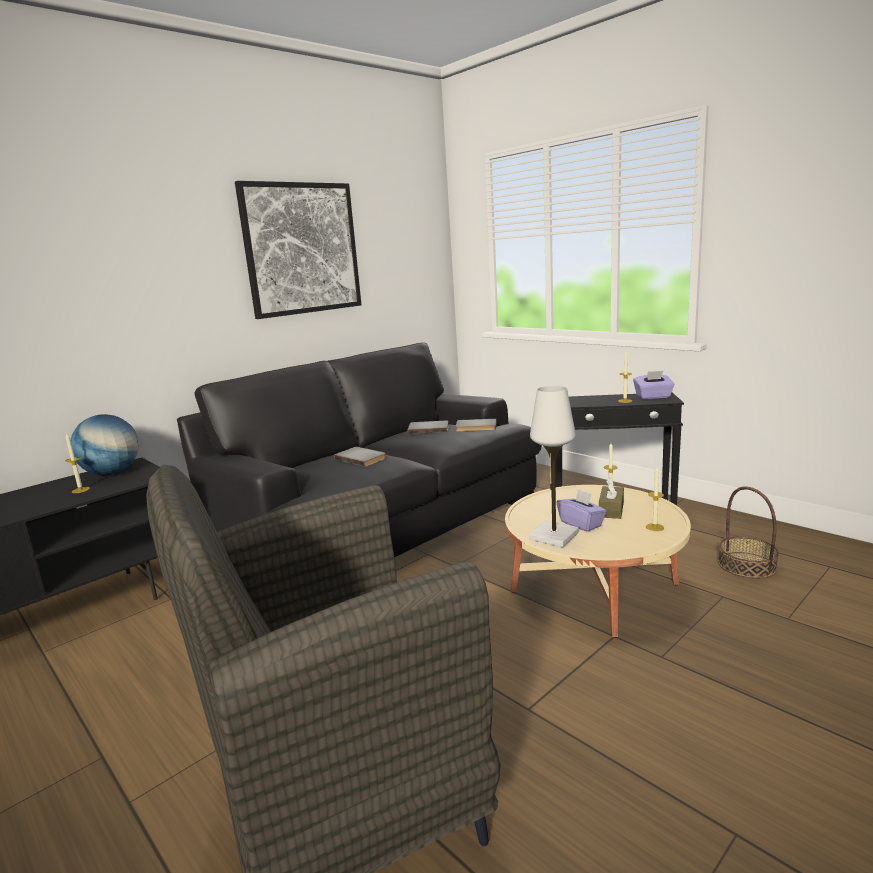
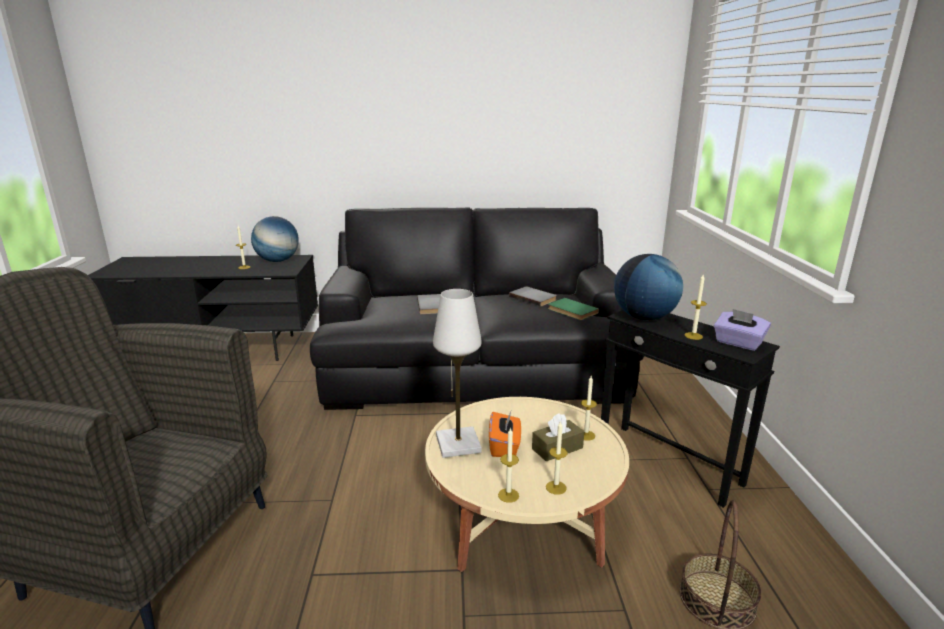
camera: 40 degrees right, 5 degrees up
(302, 249) = (481, 98): picture -> none
(476, 427) = (571, 311): grey book -> green book
(576, 401) = (644, 317): none -> globe
(581, 524) = (504, 446): purple tissue box -> orange tissue box
(641, 544) = (508, 495): none -> candle

